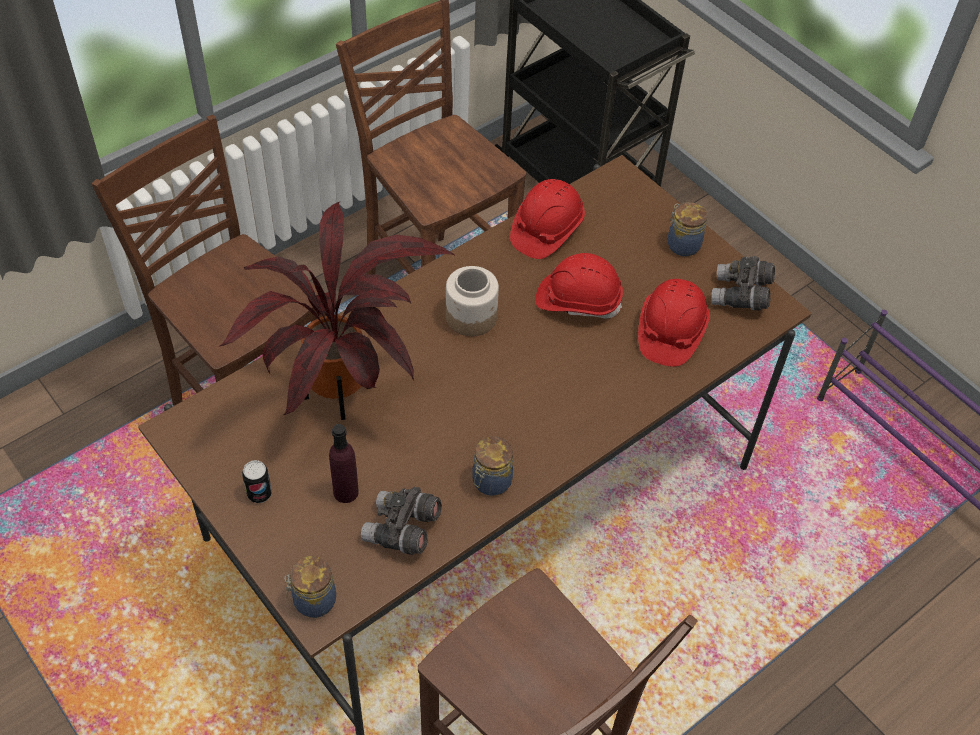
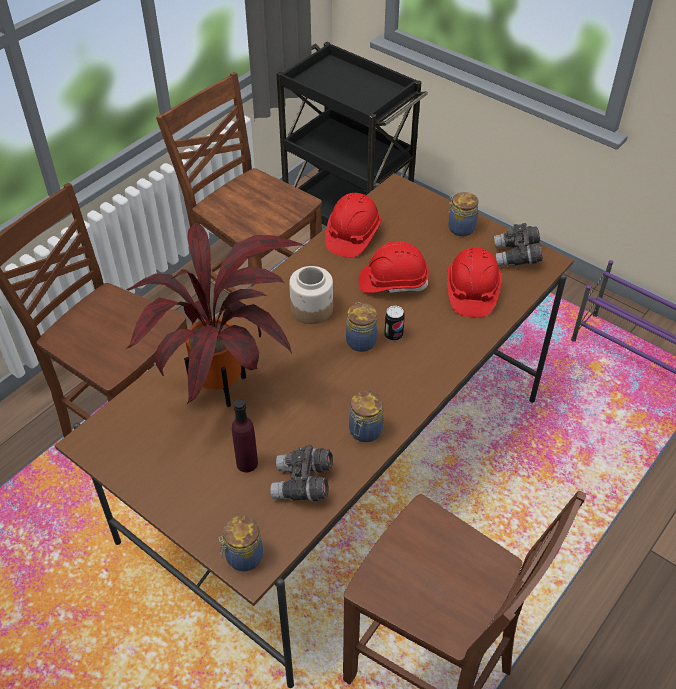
camera: 10 degrees left, 5 degrees down
(259, 493) = (174, 479): can -> can (393, 335)
(518, 368) = (360, 340): none -> jar

